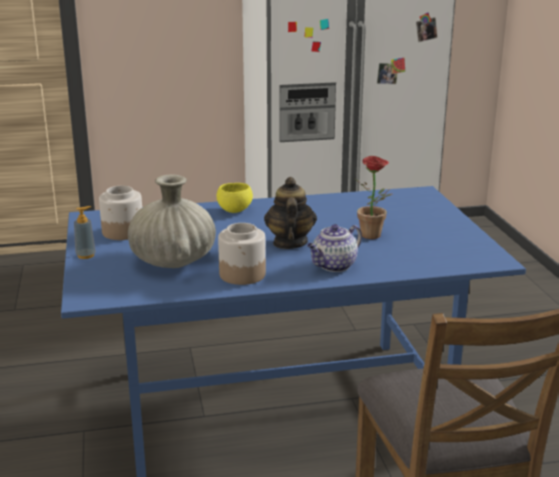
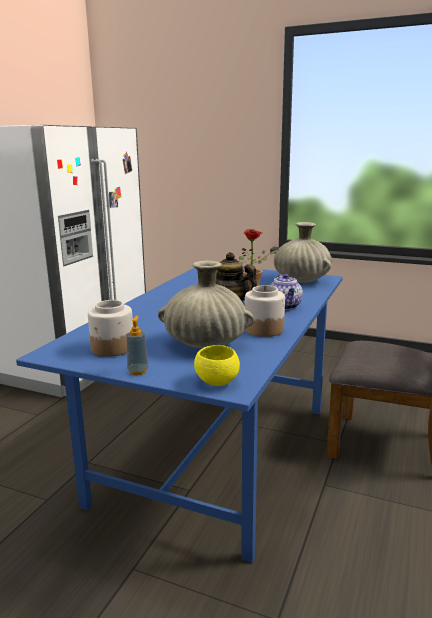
camera: 55 degrees left, 5 degrees down
(235, 210) = (143, 308): yellow bowl -> yellow bowl (217, 382)
(456, 250) = (301, 280): none -> beige vase

